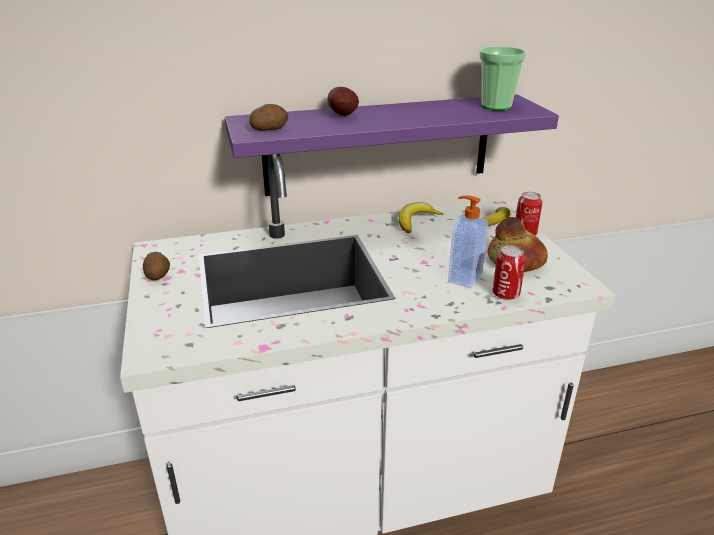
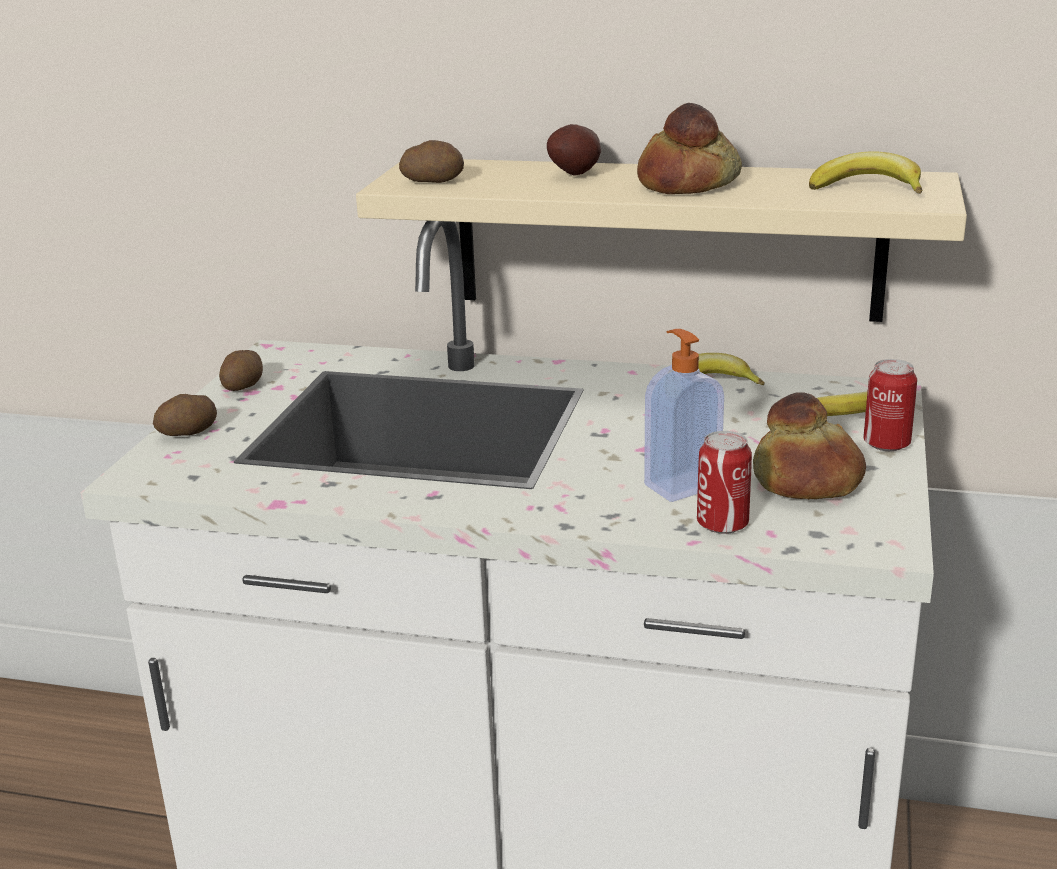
camera: 30 degrees right, 5 degrees down
(154, 315) = (189, 433): none -> potato
(378, 145) = (666, 238): purple shelf -> beige shelf
(410, 114) = (688, 184): none -> bread
(496, 106) = (868, 188): cup -> banana

